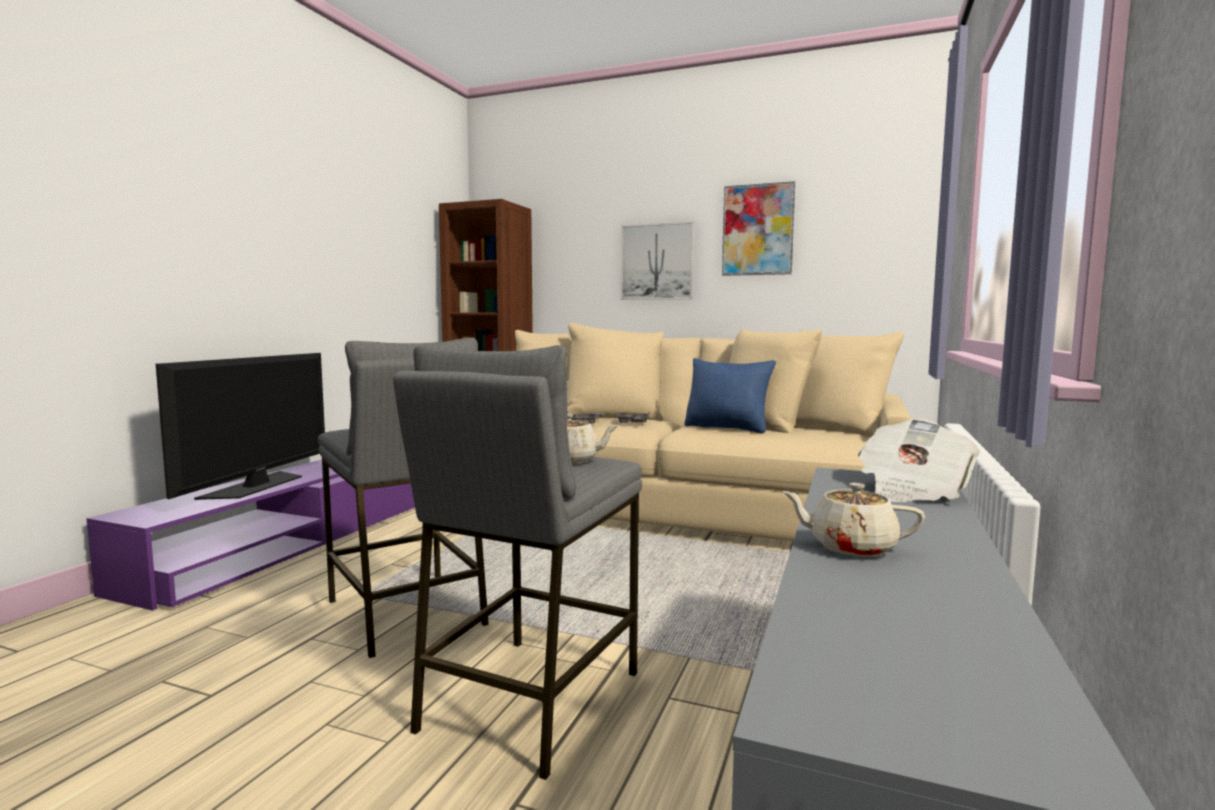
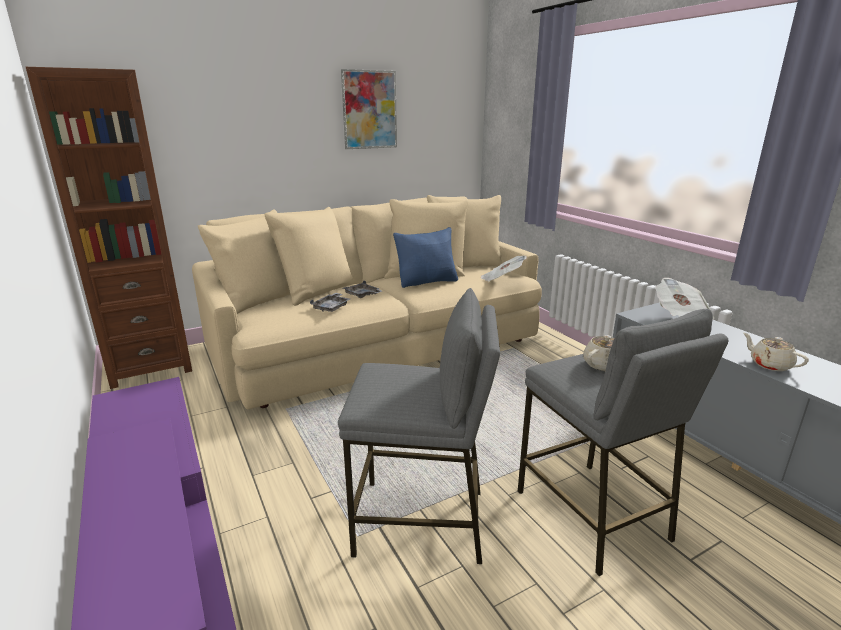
camera: 50 degrees left, 15 degrees up
(256, 486) = (138, 509): television -> none
(657, 262) = (287, 137): picture -> none
(825, 442) = (501, 279): none -> newspaper
(850, 547) = (769, 364): beige teapot -> beige teapot turned 90 degrees clockwise

